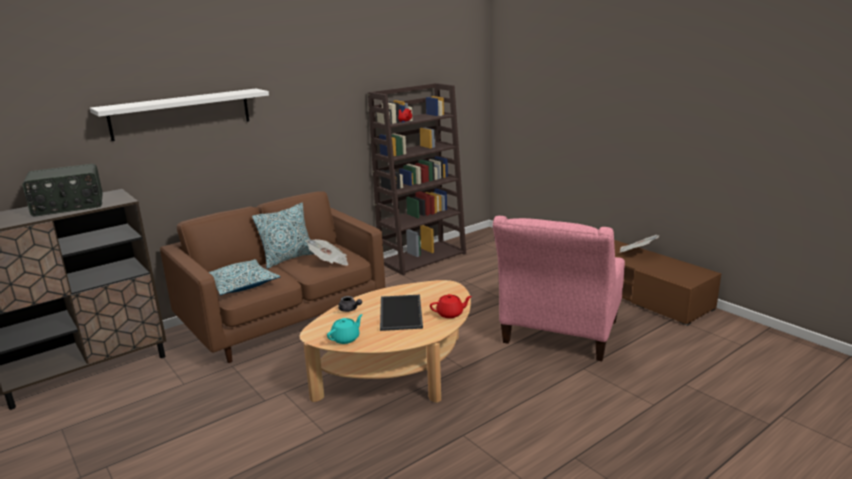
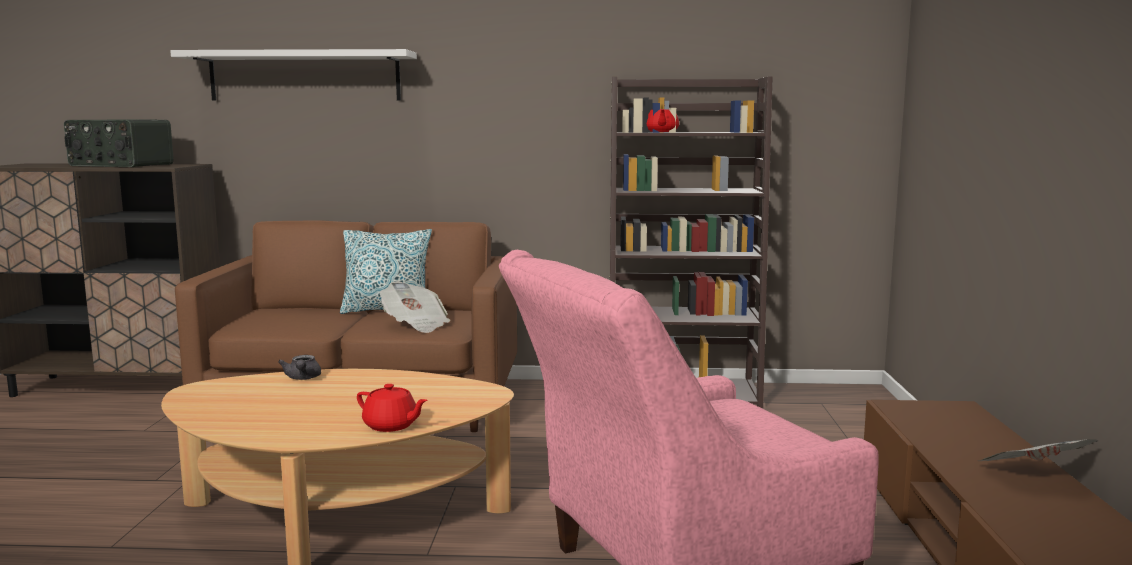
camera: 40 degrees right, 10 degrees down
(240, 285) = (274, 320): pillow -> none
(346, 338) = (208, 404): turquoise teapot -> none
(399, 312) = (341, 401): tray -> none

